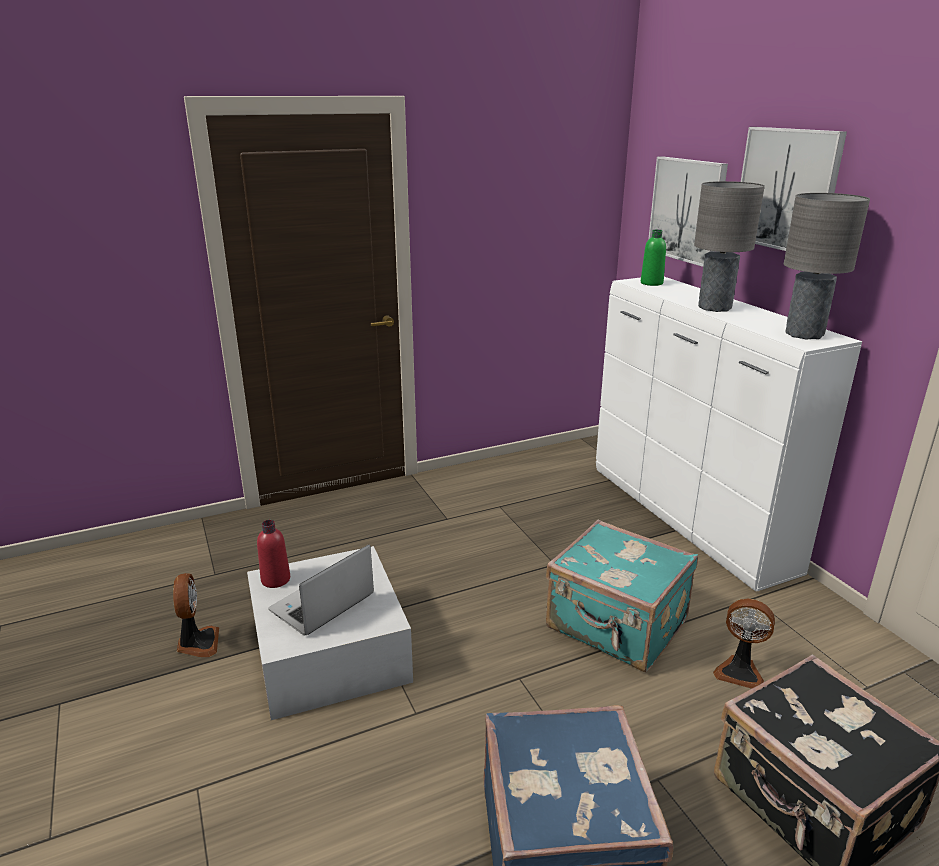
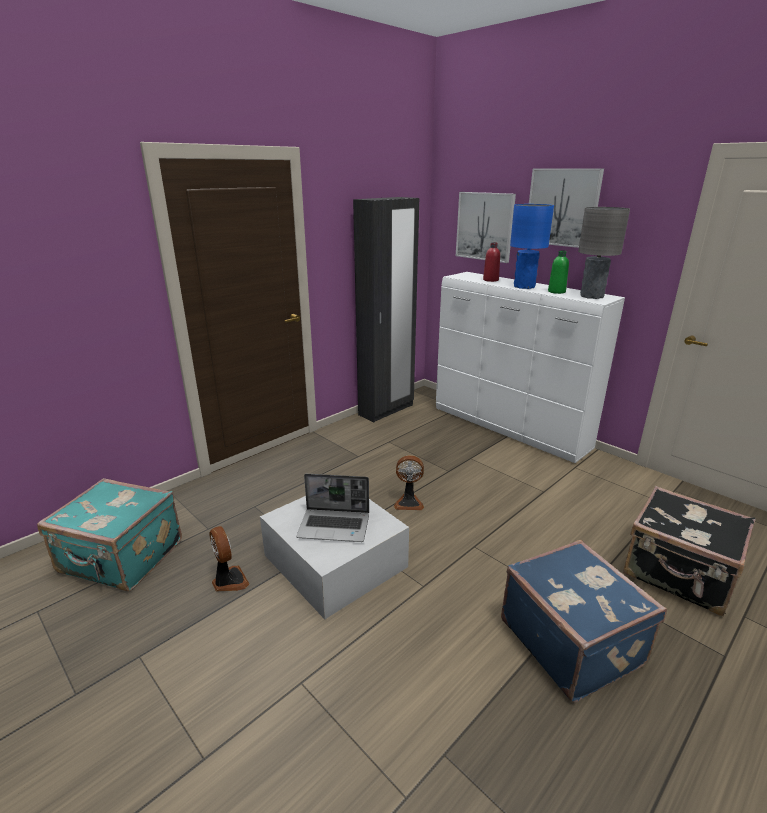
camera: 20 degrees left, 0 degrees up
(275, 579) = (287, 517): red bottle -> red bottle (490, 280)
(322, 605) = (335, 526): laptop -> laptop turned 105 degrees counterclockwise
(525, 461) = (386, 410): none -> black wardrobe
(616, 626) = (510, 501): turquoise suitcase -> turquoise suitcase (121, 559)
(651, 283) = (468, 276): green bottle -> green bottle (556, 292)
(714, 308) = (524, 287): grey table lamp -> blue table lamp
(740, 671) = (595, 510): fan -> fan (409, 502)

